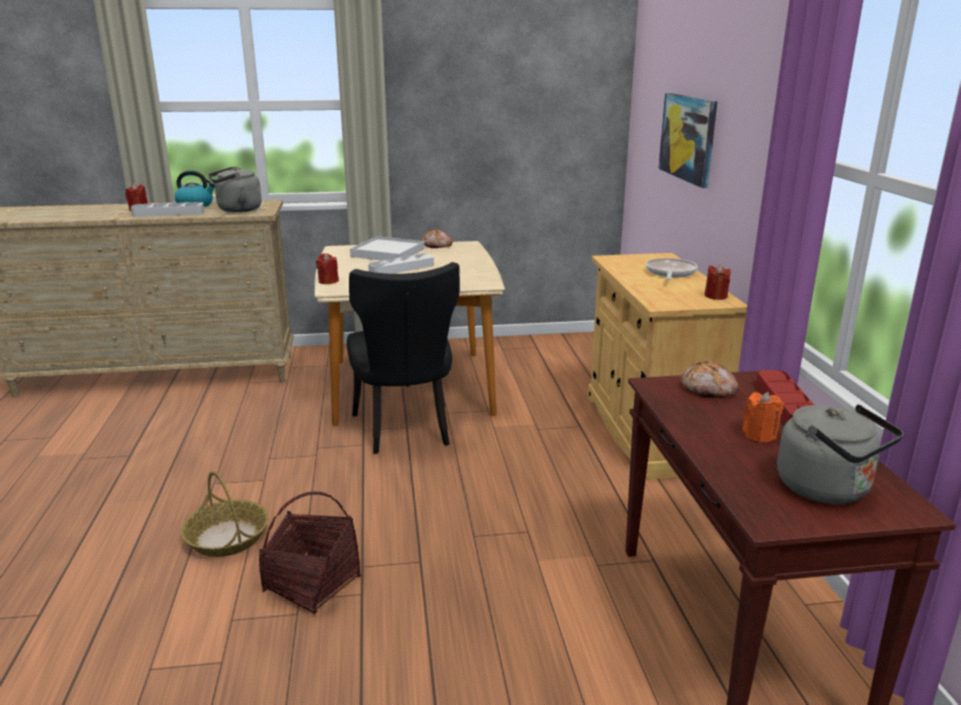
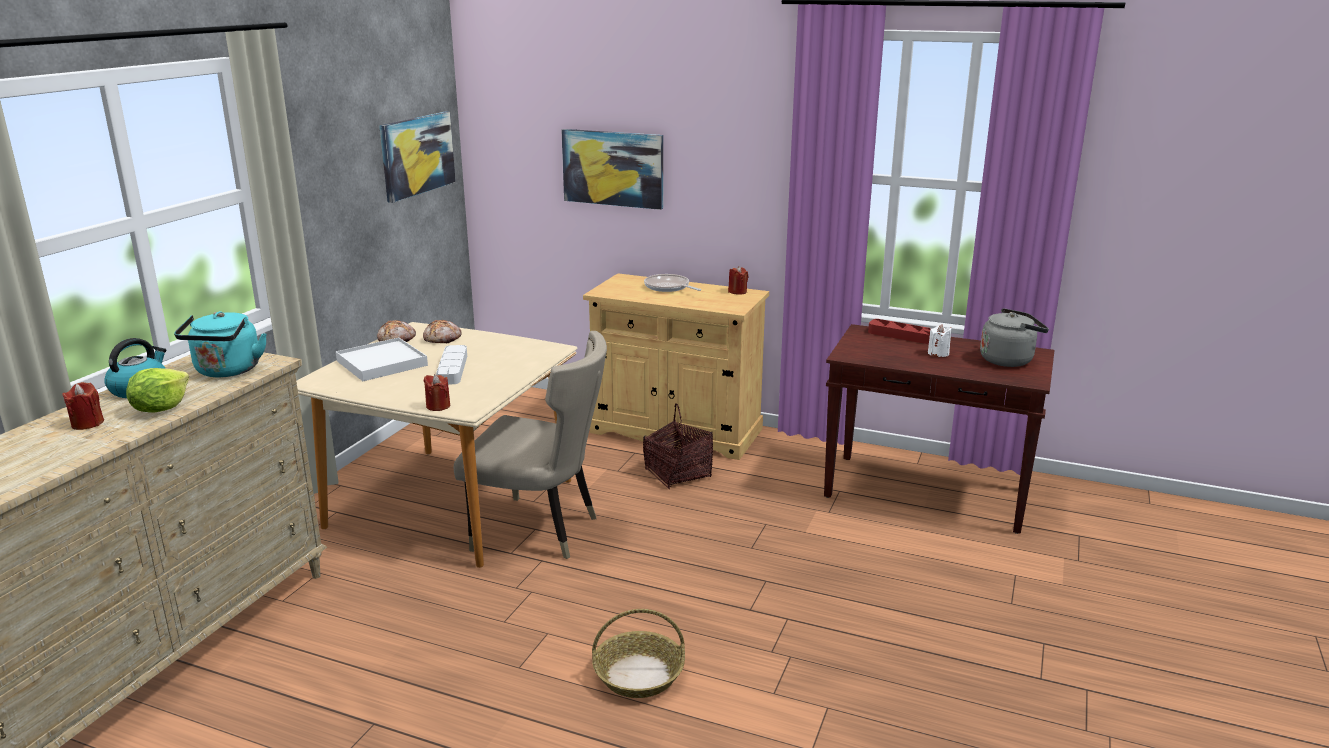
camera: 60 degrees left, 0 degrees up
(168, 213) = (160, 408): grey tray -> lettuce
(236, 210) = (227, 371): grey kettle -> turquoise kettle
(313, 584) = (755, 640): basket -> basket (678, 473)
(405, 430) = (541, 531): black chair -> beige chair
(560, 107) = (417, 155): none -> picture
(709, 389) = (866, 345): bread -> bread (443, 339)
(759, 435) = (938, 353): orange candle -> white candle

